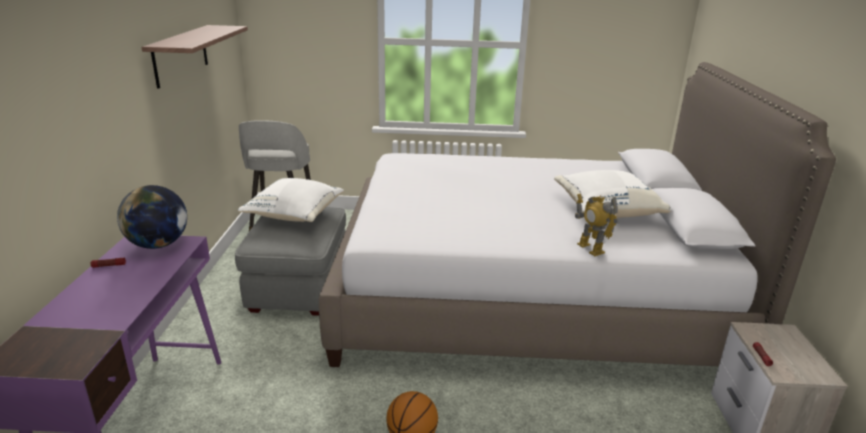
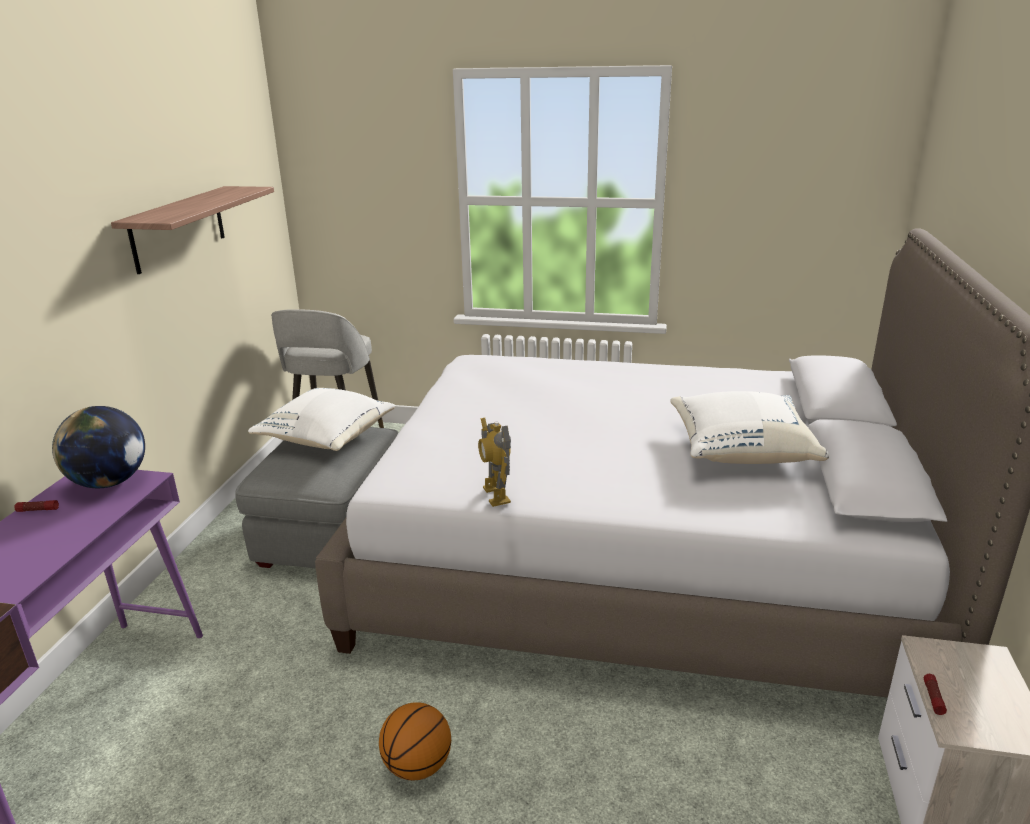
camera: 10 degrees right, 0 degrees up
(590, 248) = (692, 512): toy robot -> toy robot (496, 495)

